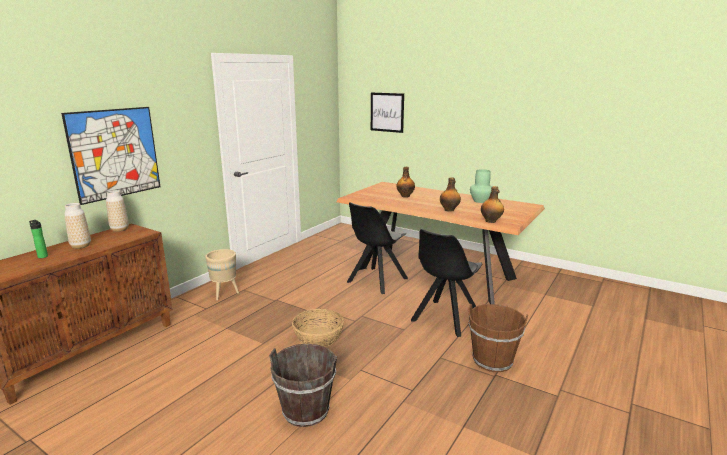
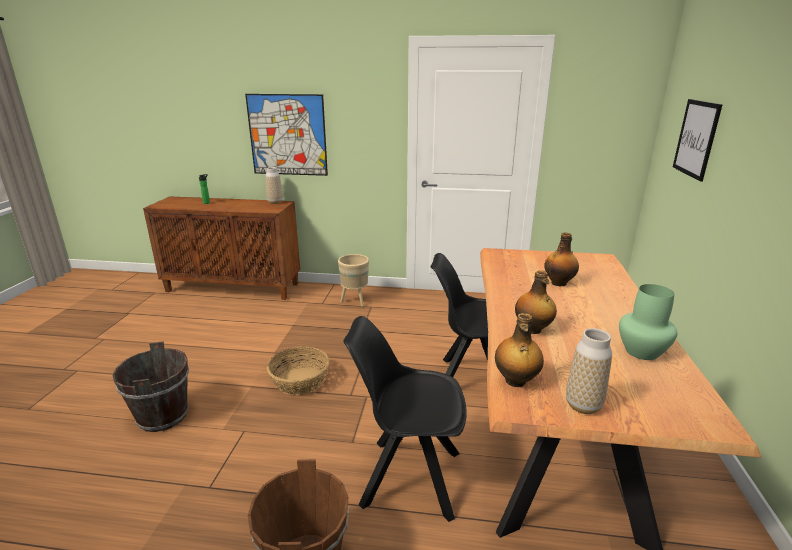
camera: 65 degrees right, 5 degrees up
(81, 246) = (232, 204): vase -> vase (583, 405)

